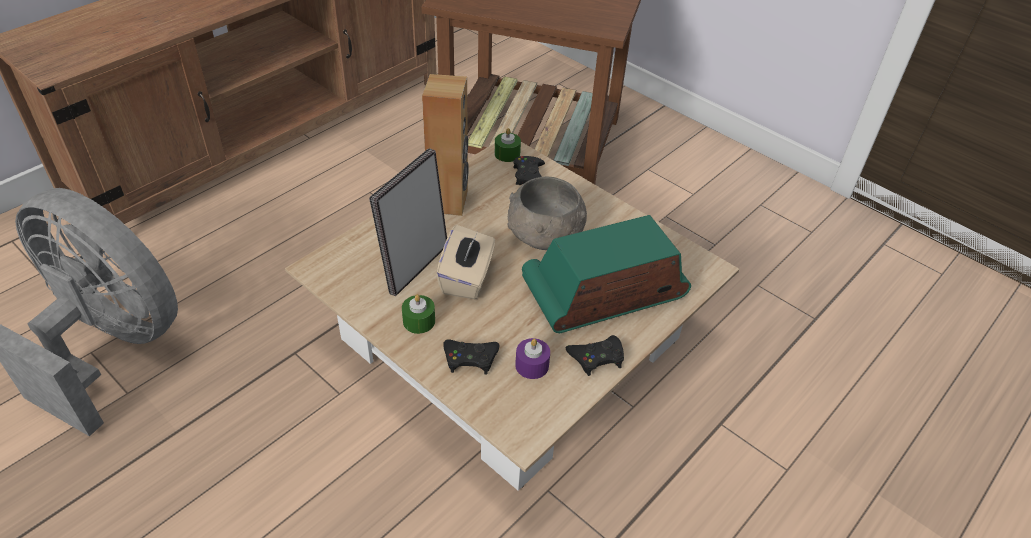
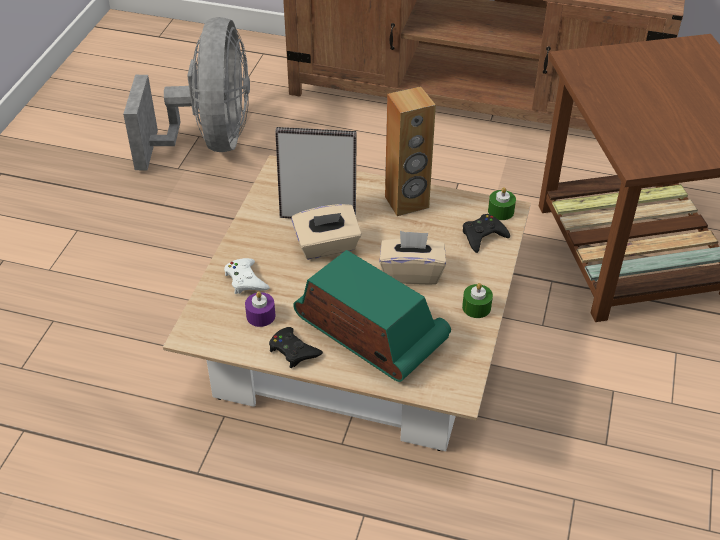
camera: 65 degrees right, 0 degrees up
(419, 321) = (264, 239): green candle -> green candle (476, 307)
(470, 358) = (245, 280): black game controller -> white game controller
(545, 236) = (411, 273): grey bowl -> beige tissue box

